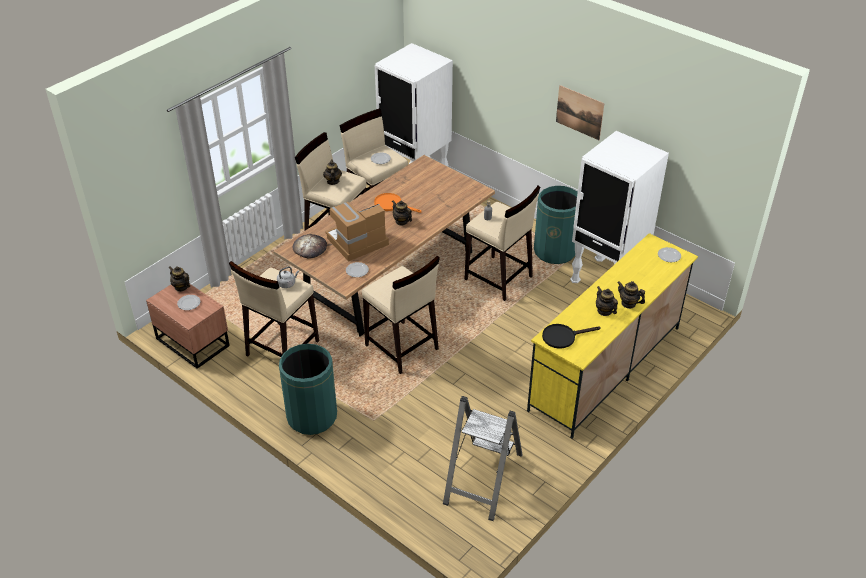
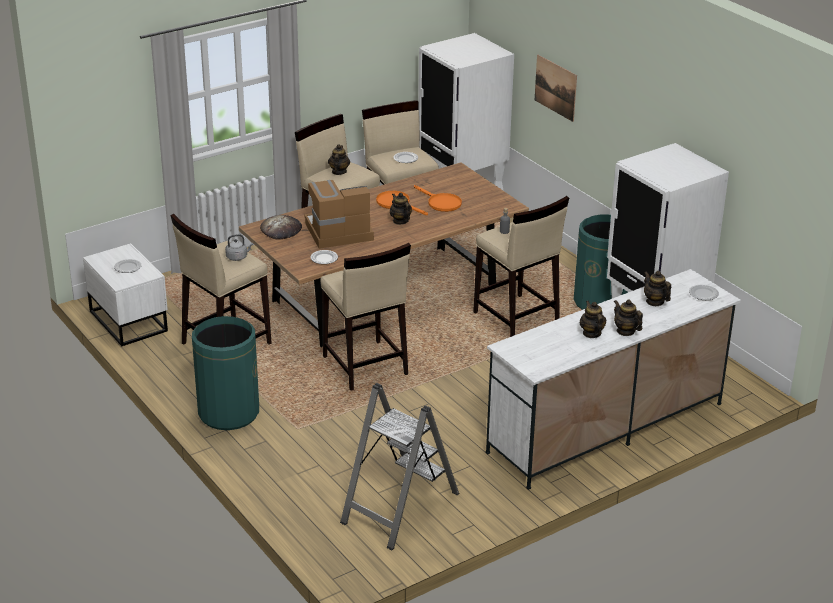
camera: 15 degrees right, 10 degrees down
(181, 287) = (126, 251): teapot -> teapot (655, 302)
(193, 341) = (129, 320): brown nightstand -> white nightstand
(425, 197) = (441, 203): none -> orange frying pan
(563, 337) = (527, 349): black frying pan -> none
(579, 112) = (640, 120): picture -> picture (555, 87)
(606, 369) = (606, 429): yellow dresser -> white dresser

